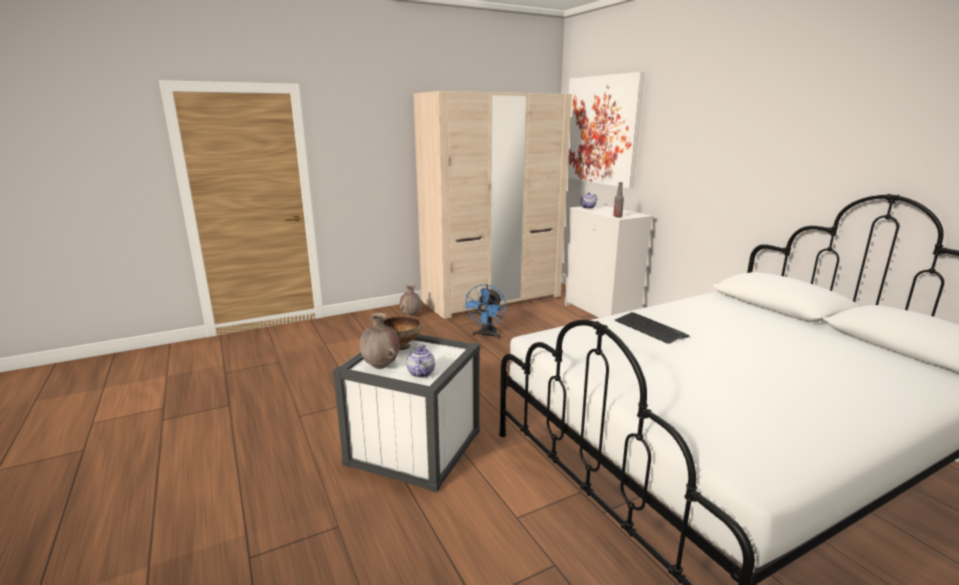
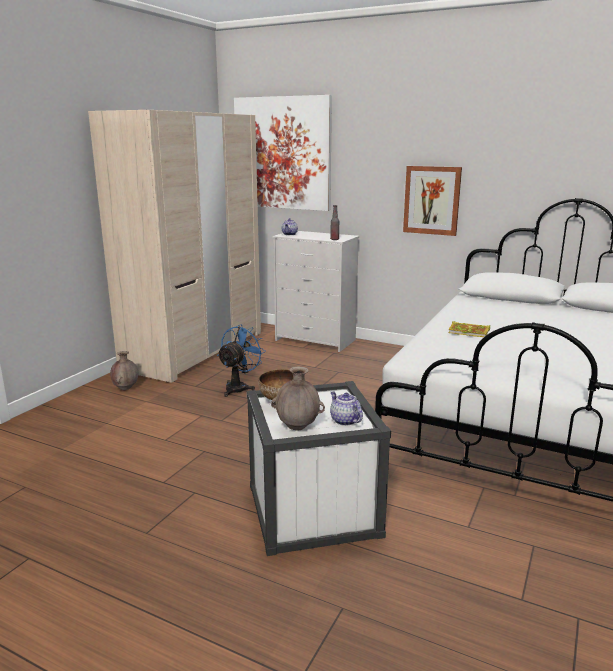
camera: 35 degrees left, 0 degrees up
(486, 335) = (239, 387): blue fan -> blue fan turned 135 degrees counterclockwise
(650, 328) = (470, 332): keyboard -> book
(724, 184) = (432, 200): none -> picture

